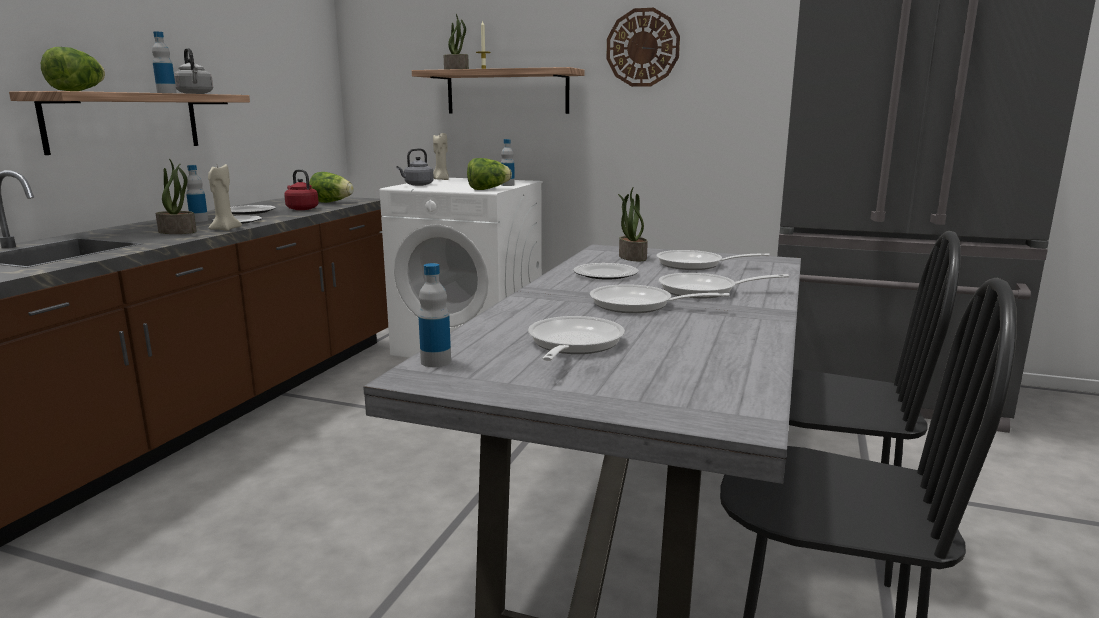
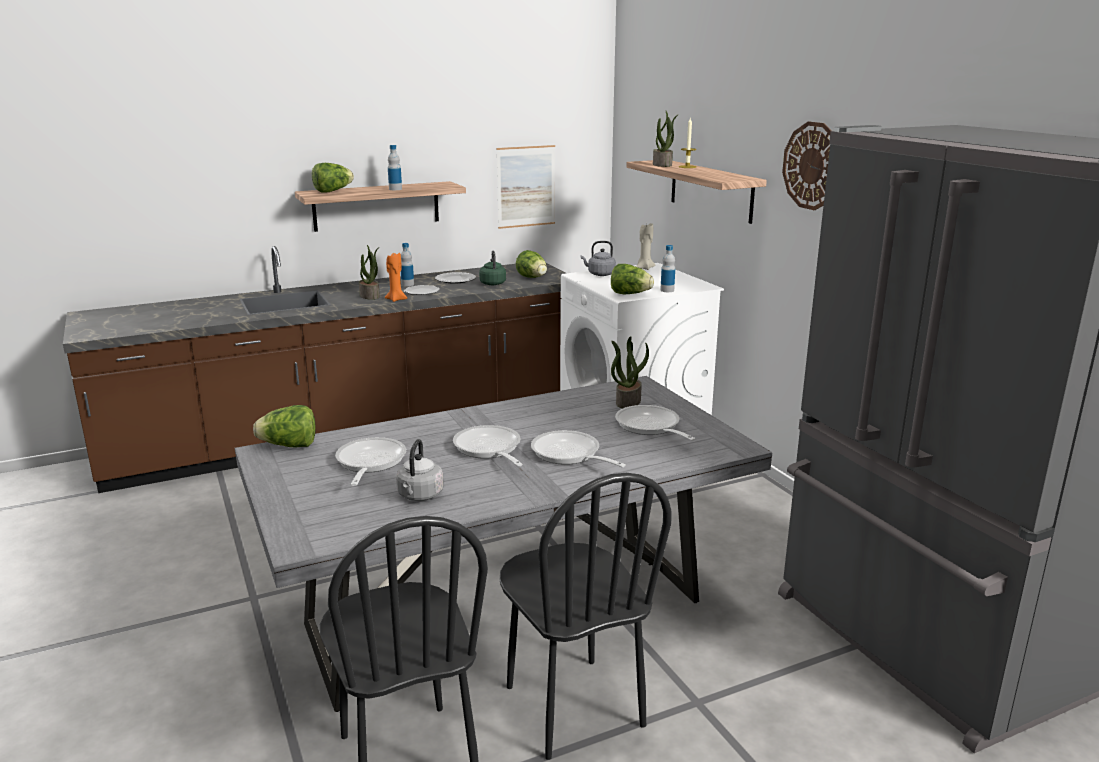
camera: 45 degrees right, 5 degrees up
(195, 93) = (425, 186): grey kettle -> grey kettle (419, 496)
(225, 229) = (396, 299): beige candle -> orange candle
(276, 109) = (526, 186): none -> picture
(301, 209) = (492, 283): red kettle -> green kettle
(436, 362) = (289, 446): bottle -> lettuce
(572, 344) = (369, 463): frying pan -> frying pan turned 60 degrees counterclockwise
(605, 274) = (556, 412): plate -> none

